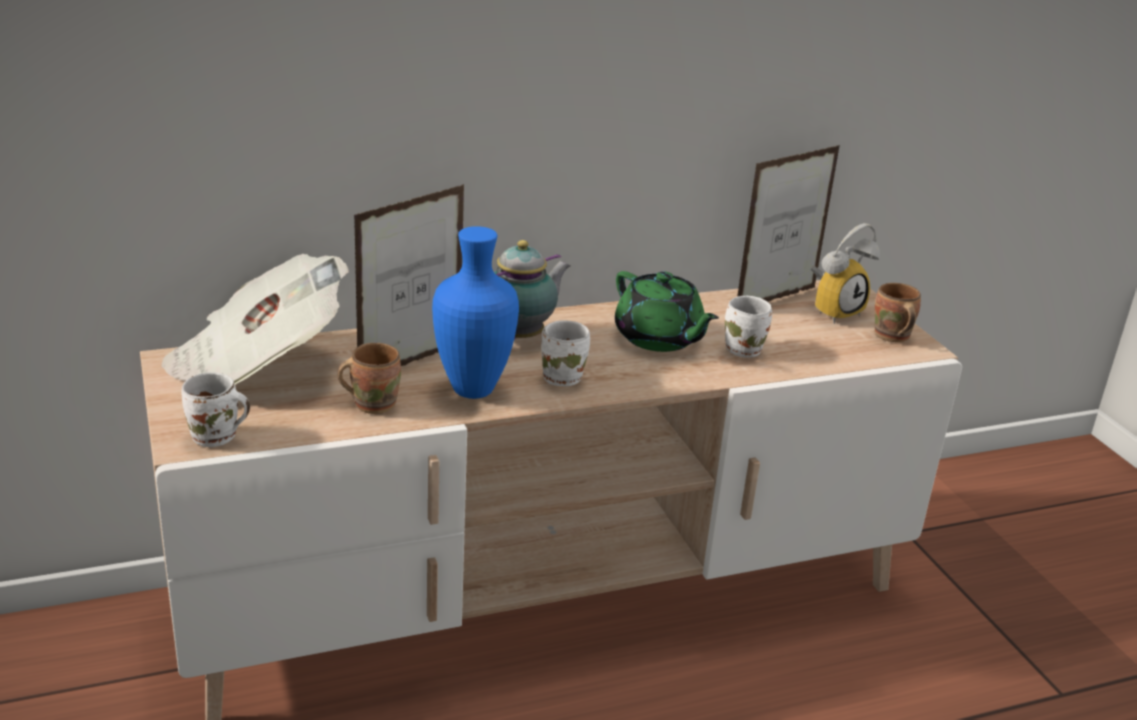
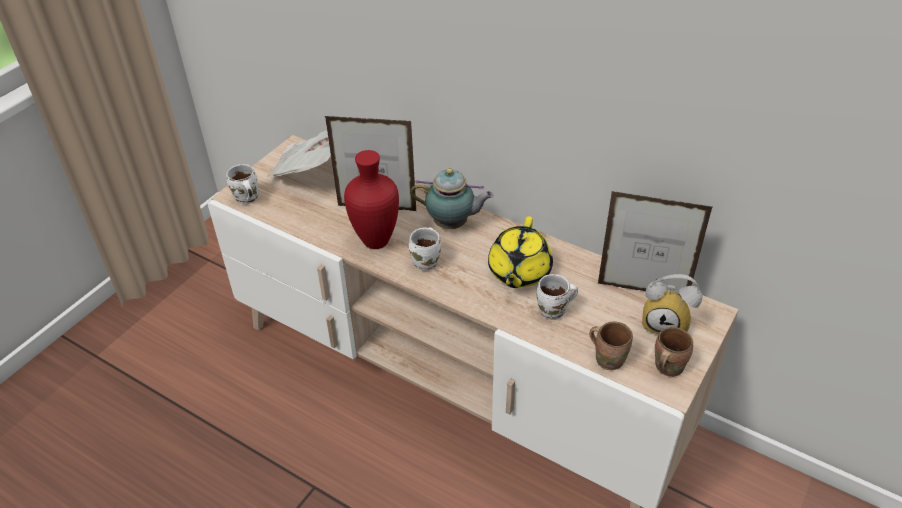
camera: 55 degrees right, 15 degrees up
(372, 403) = (325, 220): brown mug -> brown mug (609, 358)
(476, 389) = (377, 242): blue vase -> red vase
(659, 339) = (519, 272): green teapot -> yellow teapot

